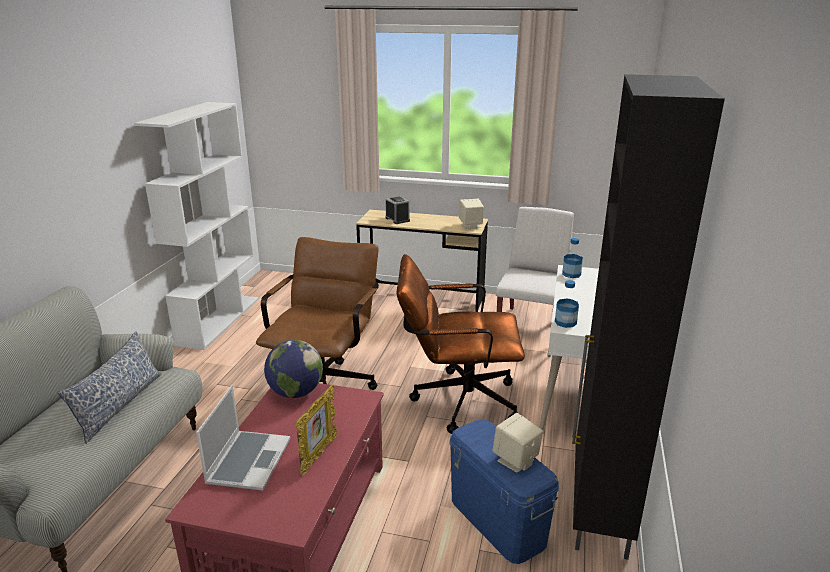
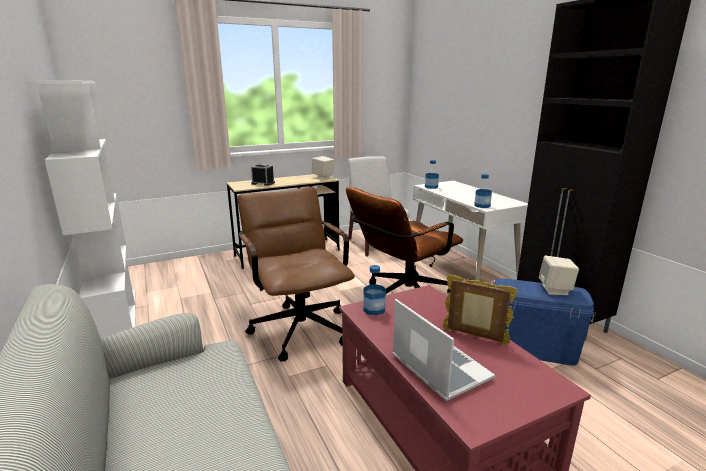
camera: 40 degrees left, 5 degrees down
(119, 405) = (209, 399): pillow -> none
(295, 392) = (374, 309): globe -> bottle
(318, 455) = (474, 337): picture frame -> picture frame turned 45 degrees counterclockwise

